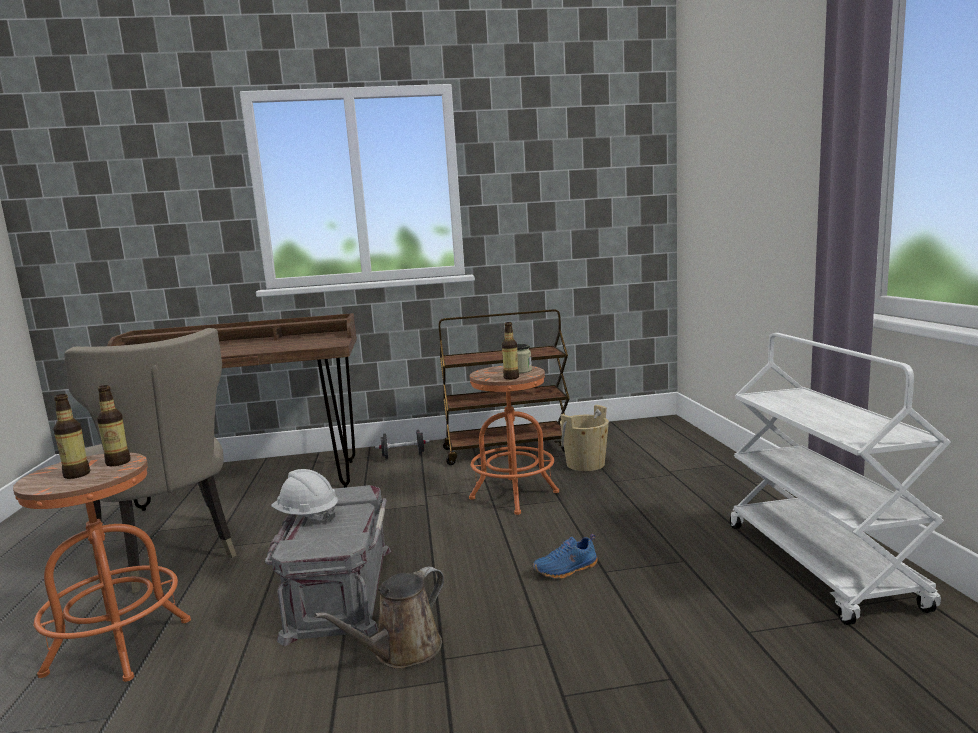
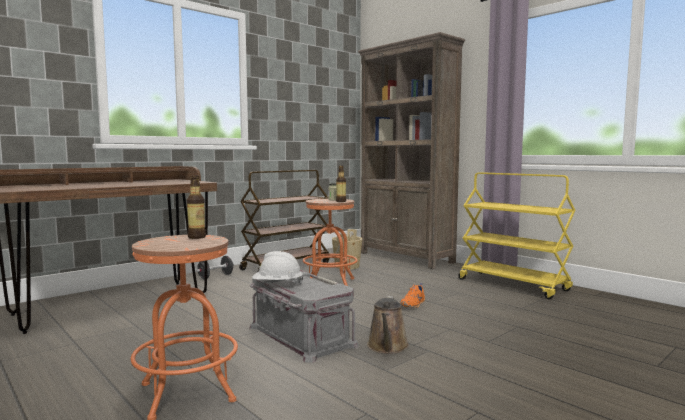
camera: 35 degrees left, 5 degrees down
(77, 475) = (185, 242): bottle -> none
(172, 556) = (125, 348): beige chair -> none
(566, 570) = (413, 304): blue shoe -> orange shoe
(706, 459) = (406, 258): none -> brown bookcase
(821, 565) = (513, 285): white cart -> yellow cart

